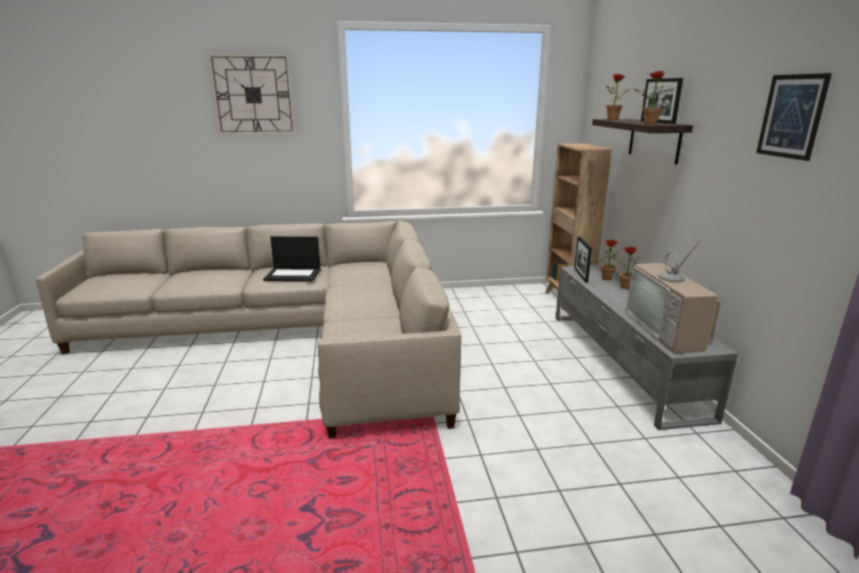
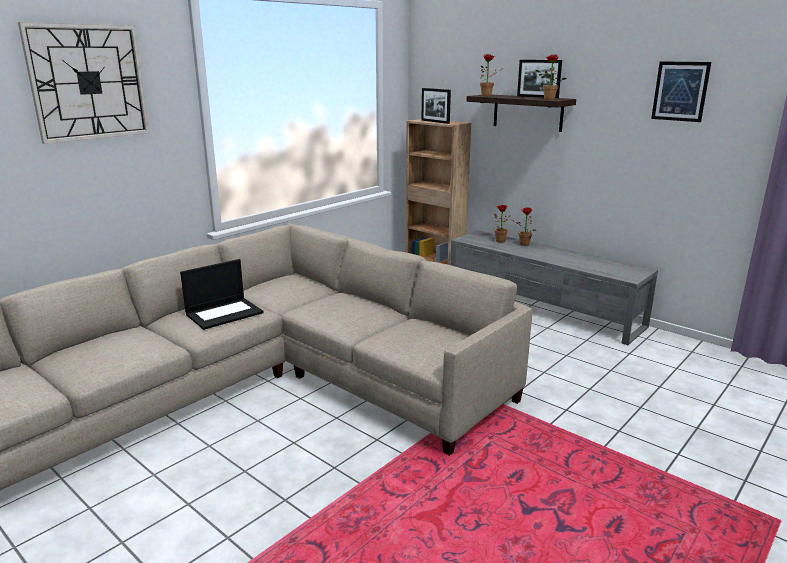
camera: 40 degrees left, 0 degrees up
(580, 275) = (479, 243): picture frame -> picture frame (435, 122)
(669, 331) = (604, 267): television -> none

